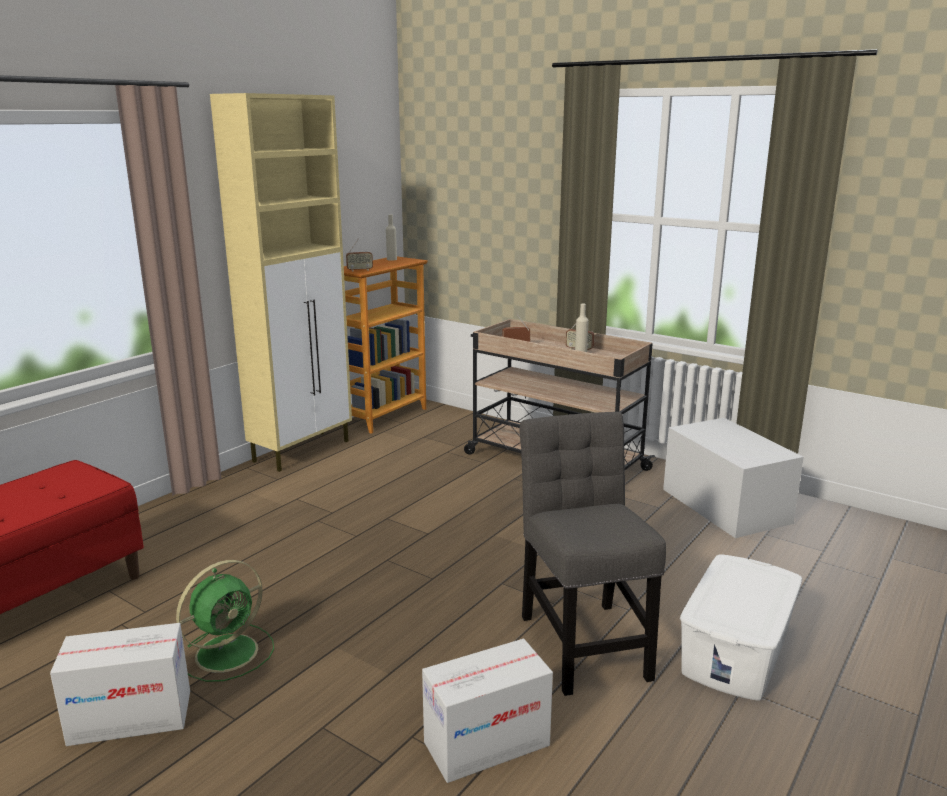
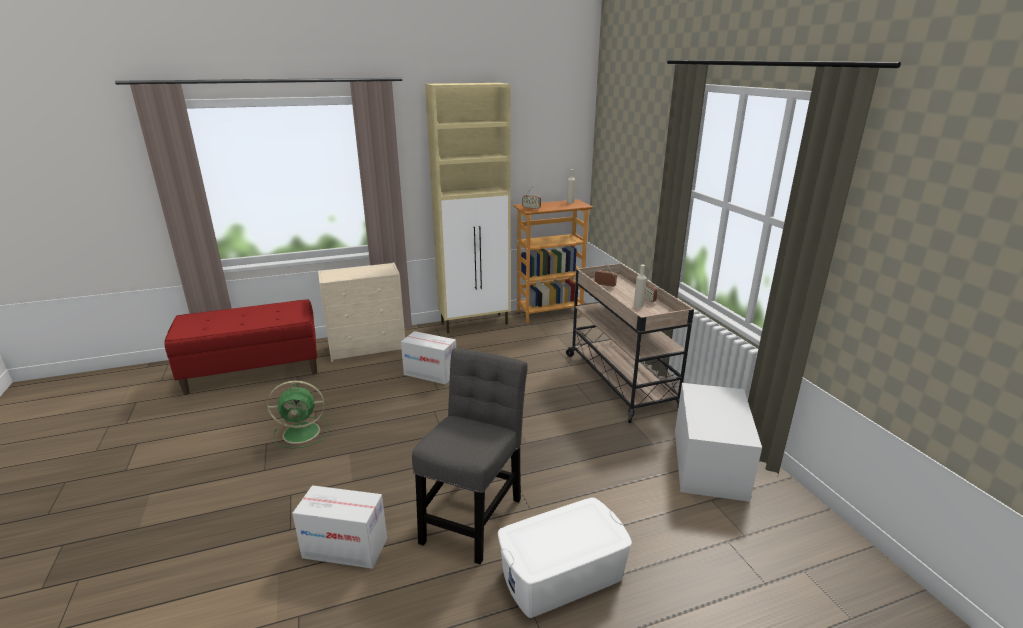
camera: 35 degrees right, 5 degrees up
(131, 717) = (232, 447): cardboard box -> cardboard box (430, 373)
(181, 520) = (368, 348): none -> beige dresser

